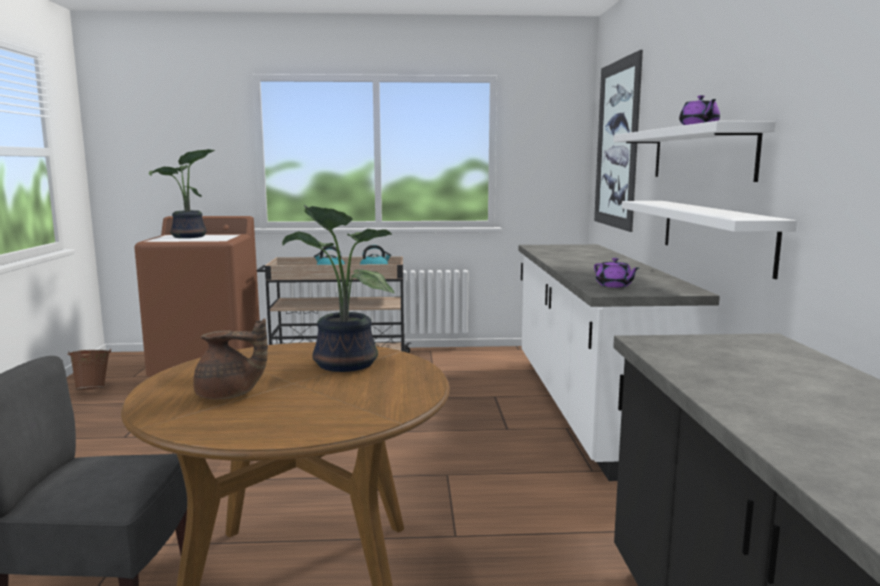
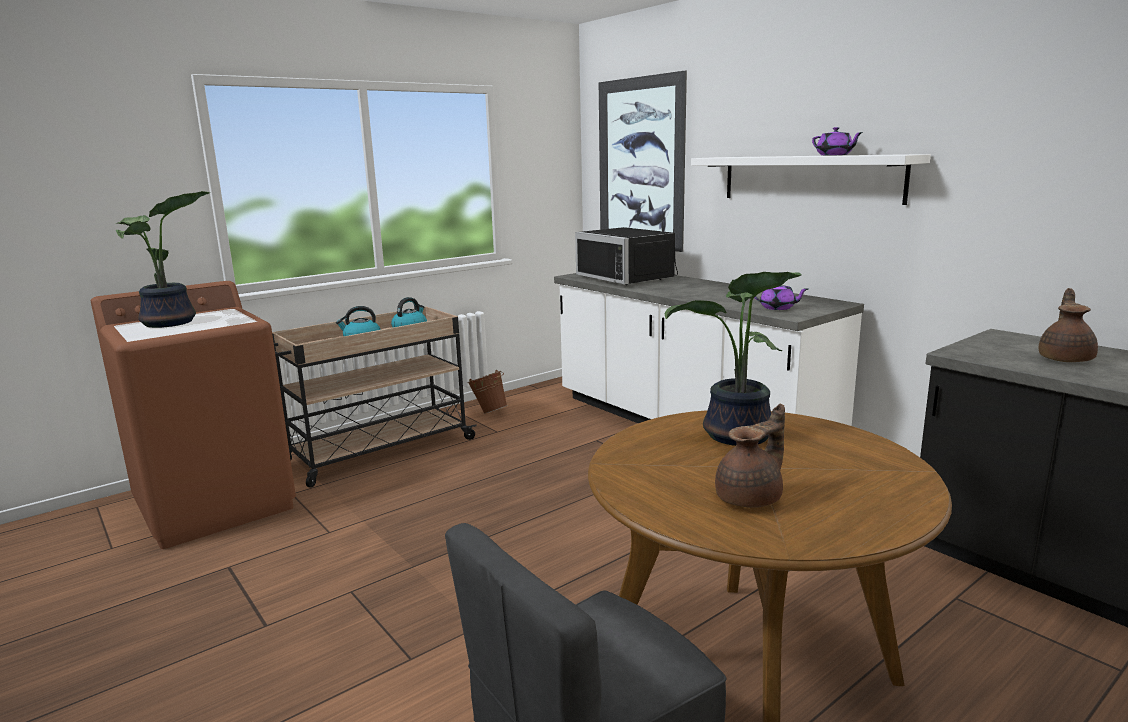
camera: 35 degrees left, 5 degrees up
(93, 389) = (78, 586): brown bucket -> brown bucket (489, 412)
(573, 252) = (630, 278): none -> black microwave
(714, 233) = (839, 250): white shelf -> none
(751, 368) = (1065, 359): none -> brown teapot

